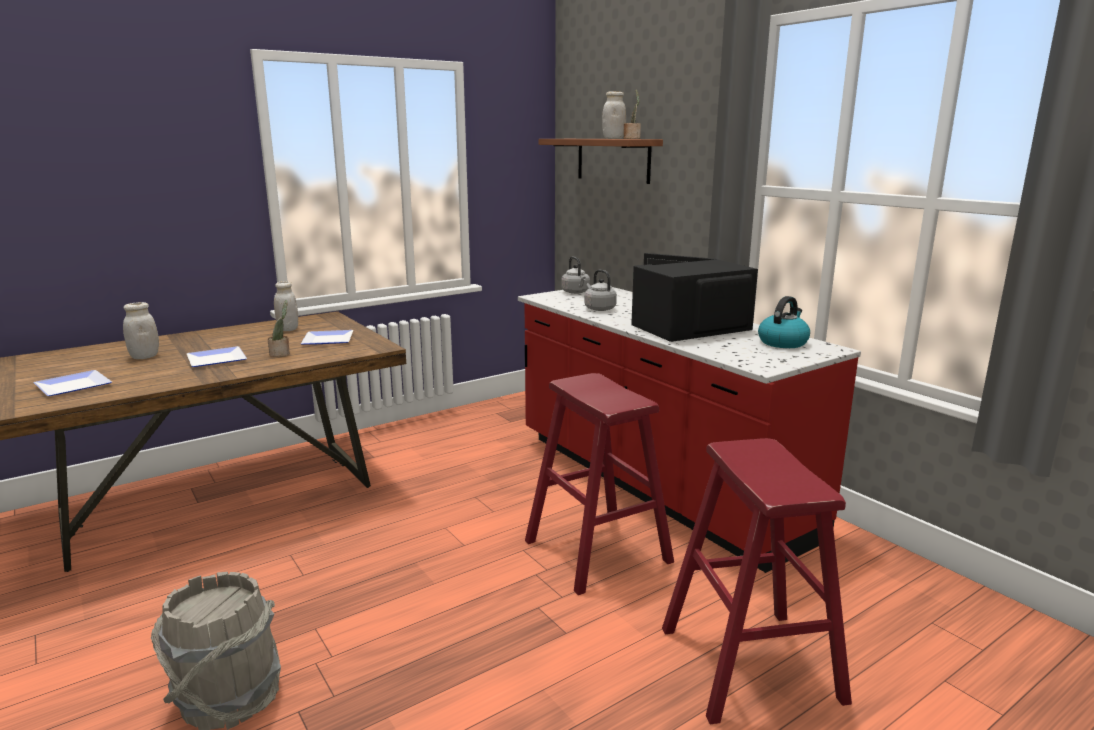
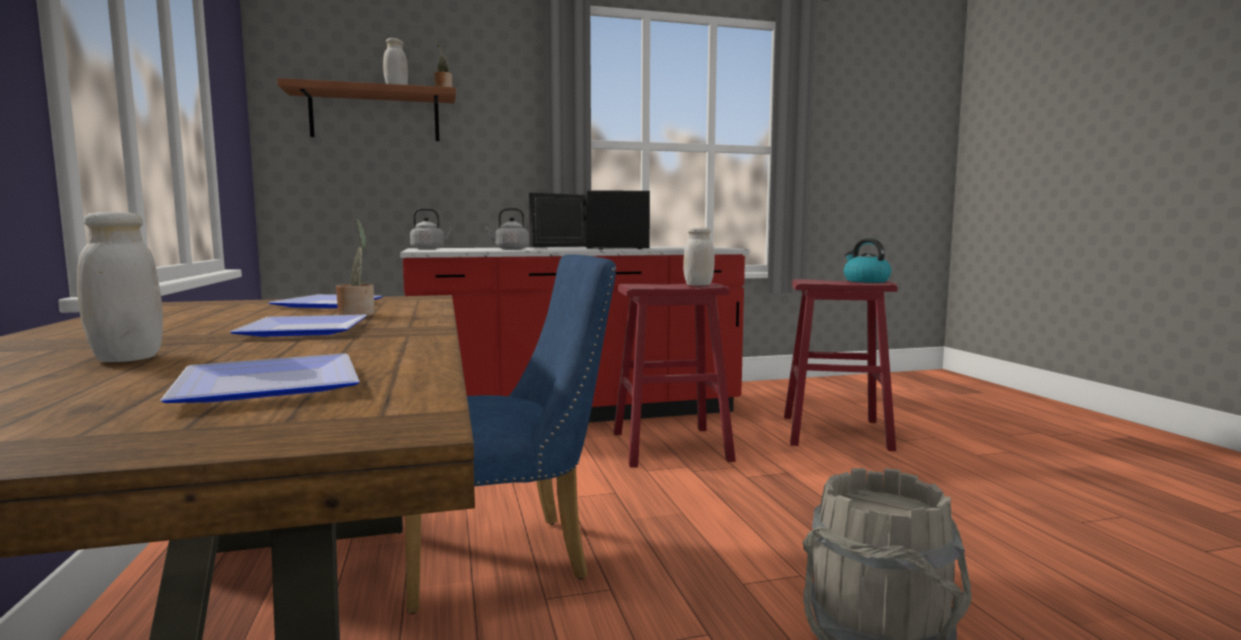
camera: 70 degrees left, 10 degrees down
(288, 329) = (192, 313): white jar -> white jar (698, 285)
(339, 530) = (508, 558): none -> blue chair
(783, 342) = (674, 246): kettle -> kettle (865, 281)

